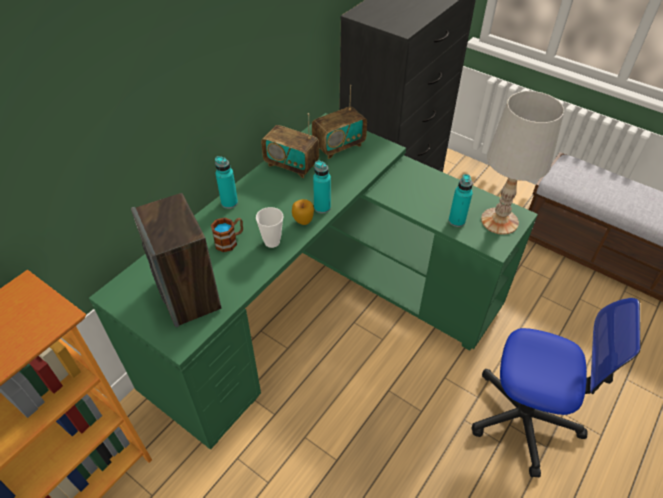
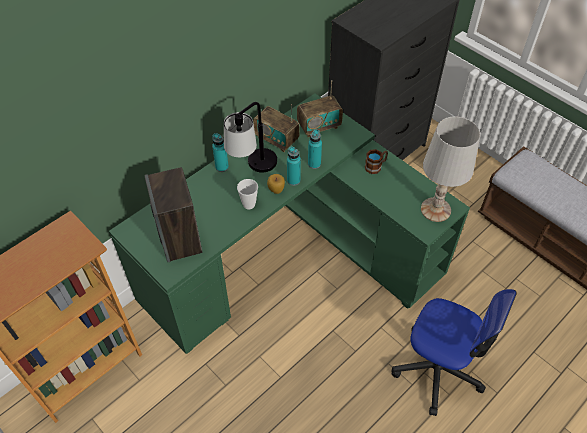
camera: 10 degrees right, 5 degrees up
(230, 241) = (217, 199): mug -> mug (376, 166)
(270, 202) = (253, 170): none -> table lamp
(456, 221) = (400, 205): turquoise bottle -> turquoise bottle (314, 164)

